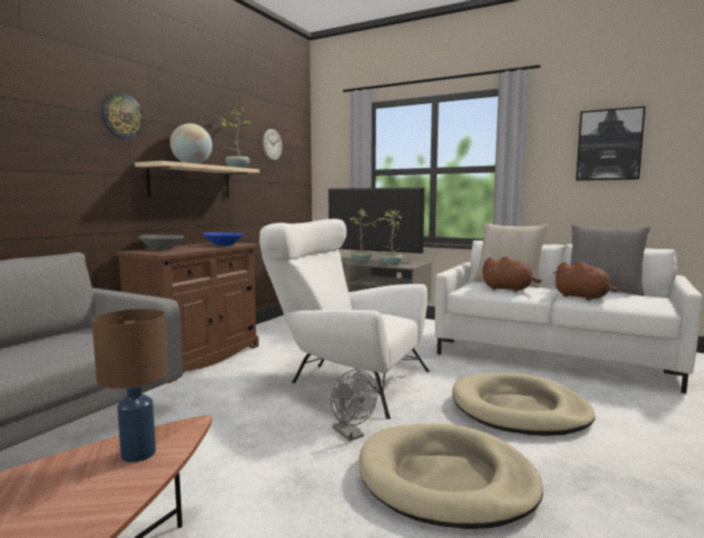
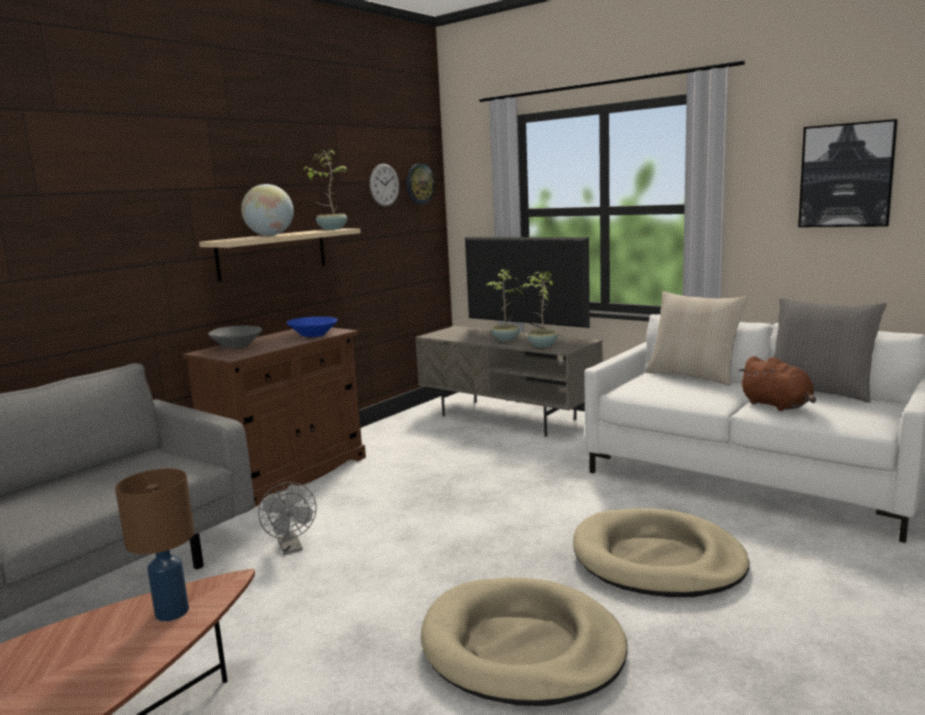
camera: 10 degrees right, 5 degrees up
(122, 116) = (179, 188): wall clock -> wall clock (419, 184)
(347, 381) = (457, 512): white armchair -> none
(351, 435) = (435, 586): grey fan -> grey fan (291, 548)
(509, 289) = (683, 390): brown plush toy -> none

